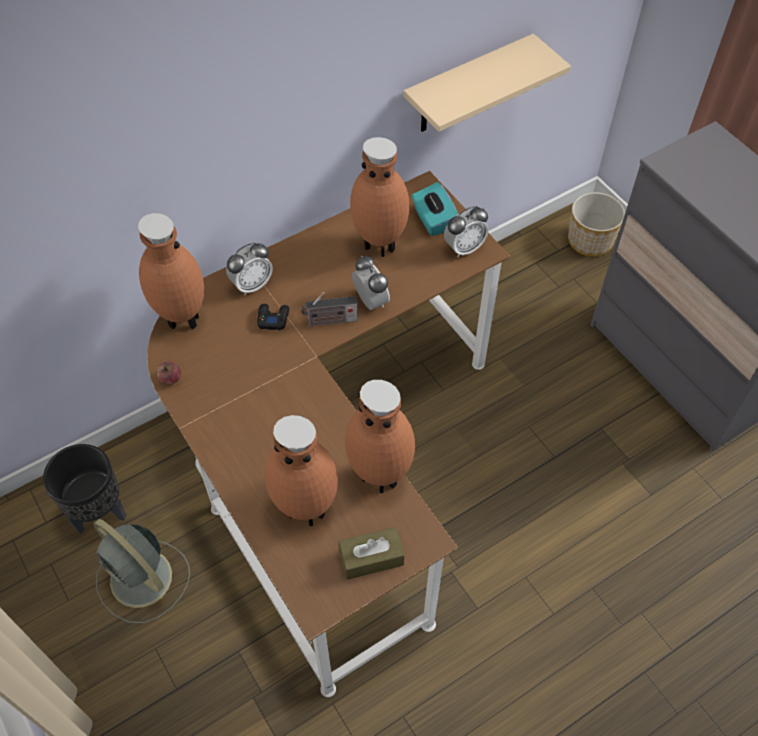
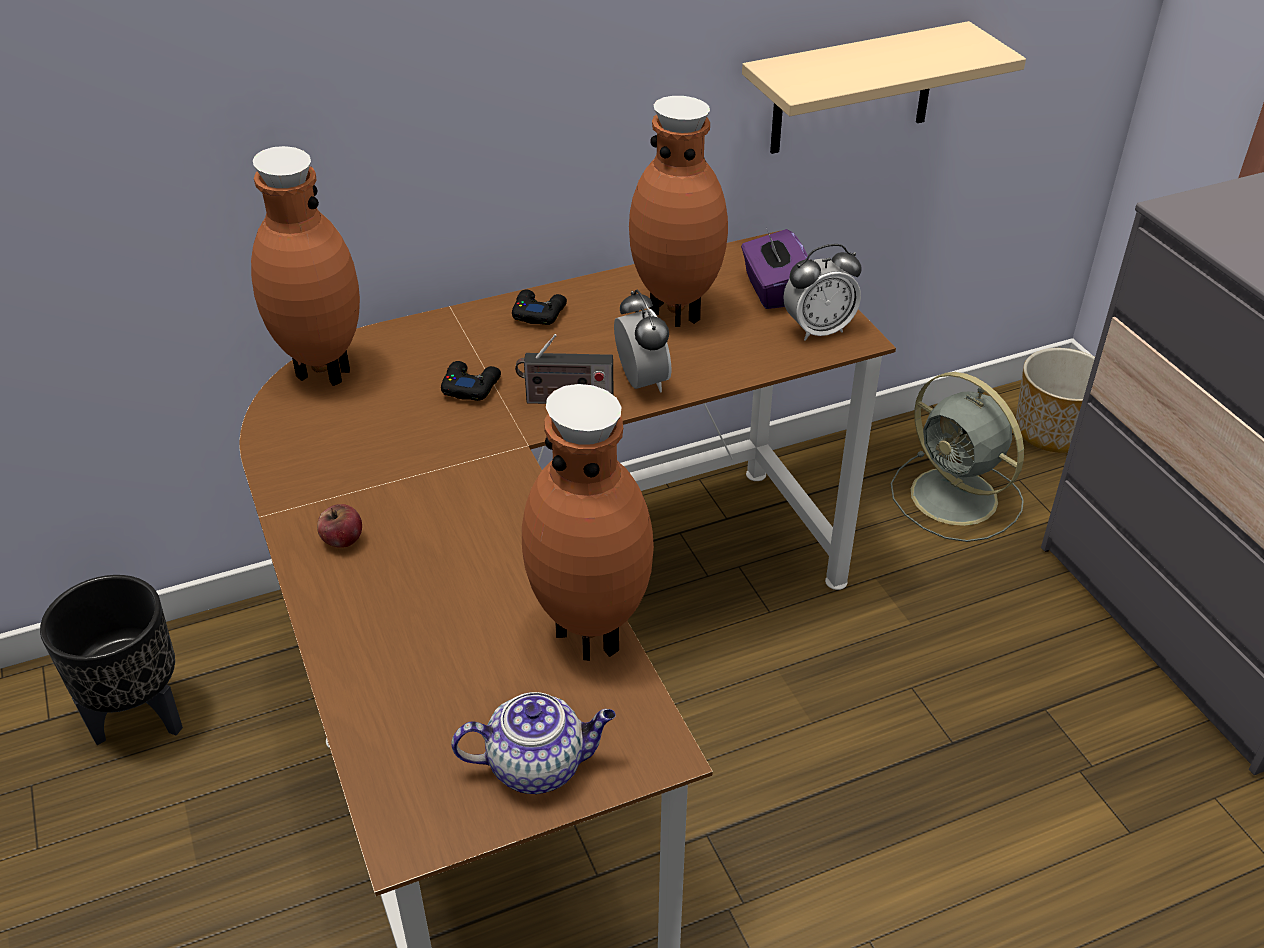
camera: 10 degrees right, 15 degrees down
(143, 580) = (175, 835): grey fan -> grey fan (957, 498)
(170, 378) = (272, 446): apple -> apple (342, 540)
(252, 285) = (450, 340): alarm clock -> none
(299, 257) = (538, 313): none -> black game controller
(306, 508) = (441, 666): brown vase -> none
(371, 558) = (538, 765): brown tissue box -> teapot
(433, 220) = (773, 290): turquoise tissue box -> purple tissue box

